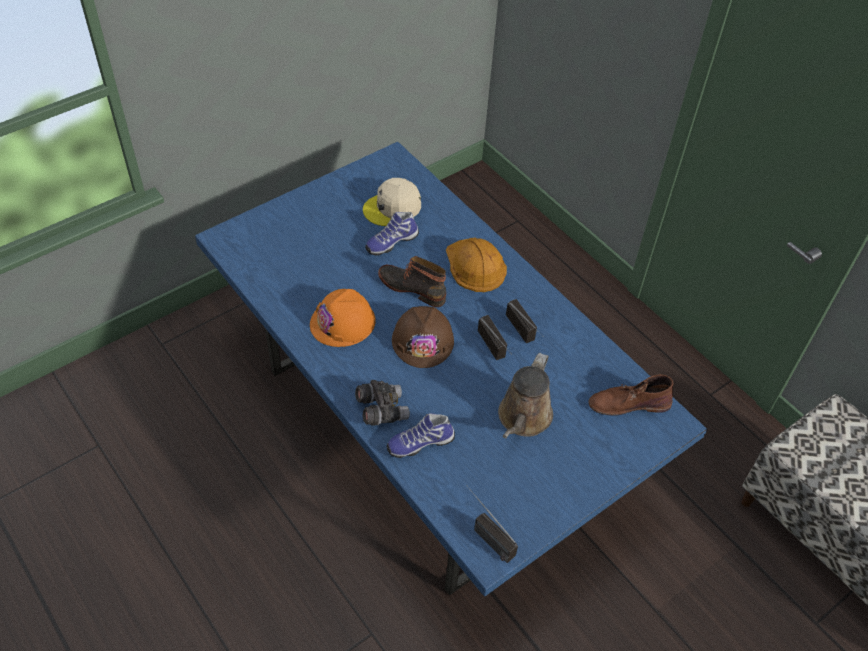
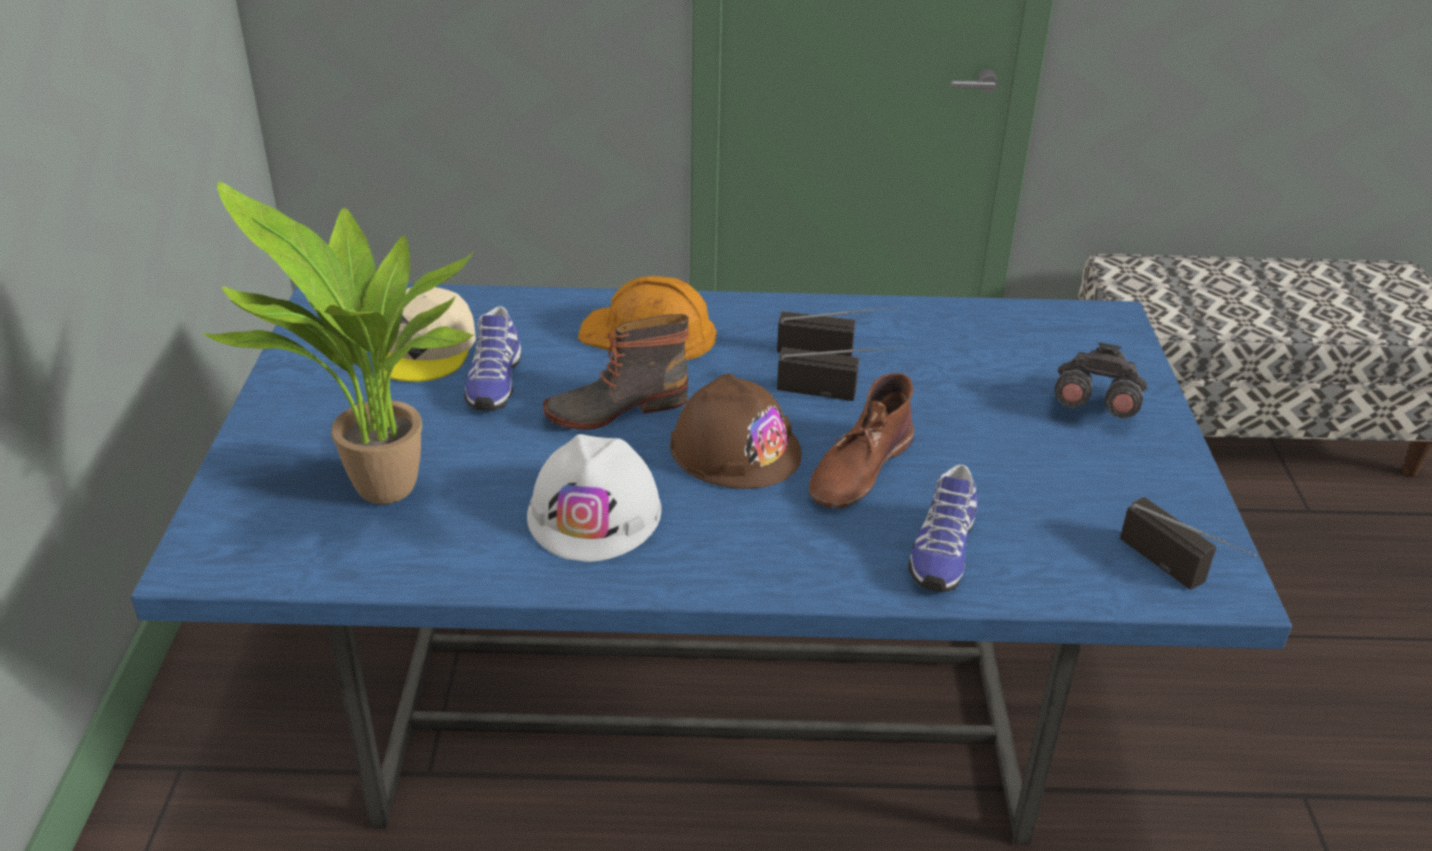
camera: 50 degrees left, 15 degrees down
(296, 257) = (378, 495): none -> potted plant
(343, 322) = (595, 513): orange hard hat -> white hard hat
(381, 410) = (832, 561): grey binoculars -> grey binoculars (1094, 406)
(484, 534) = (1183, 573): radio -> radio turned 120 degrees counterclockwise
(523, 419) = (989, 430): brown watering can -> none
(628, 403) = (1045, 334): brown boot -> brown boot (859, 468)

